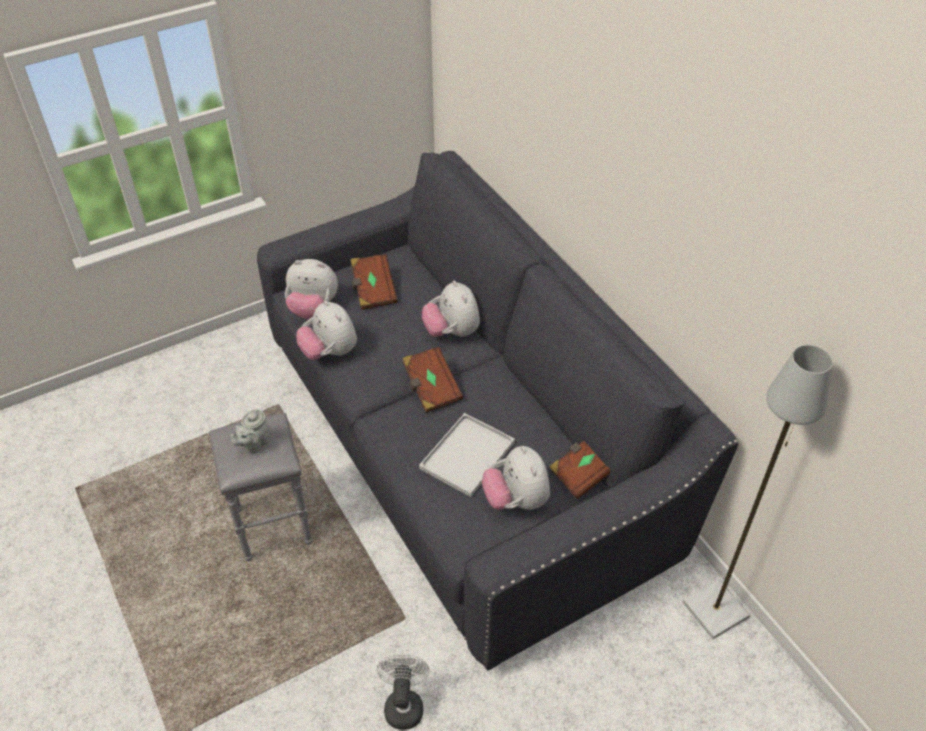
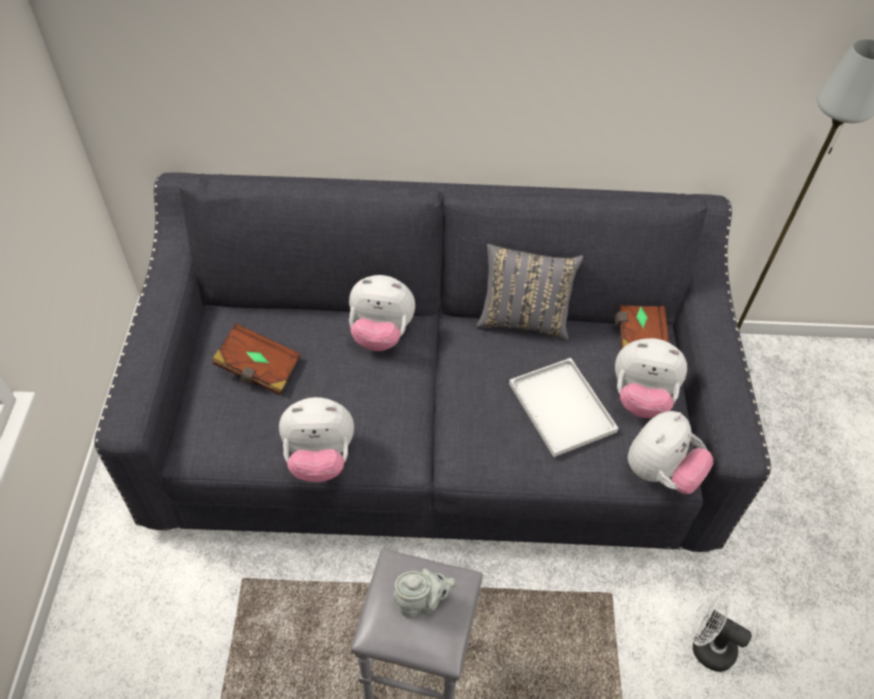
camera: 60 degrees left, 5 degrees up
(254, 444) = (421, 602): grey teapot -> grey teapot turned 75 degrees counterclockwise
(313, 308) = (233, 441): plush toy -> plush toy (660, 472)
(431, 388) = (449, 391): brown book -> none
(533, 400) = (523, 320): none -> grey pillow

